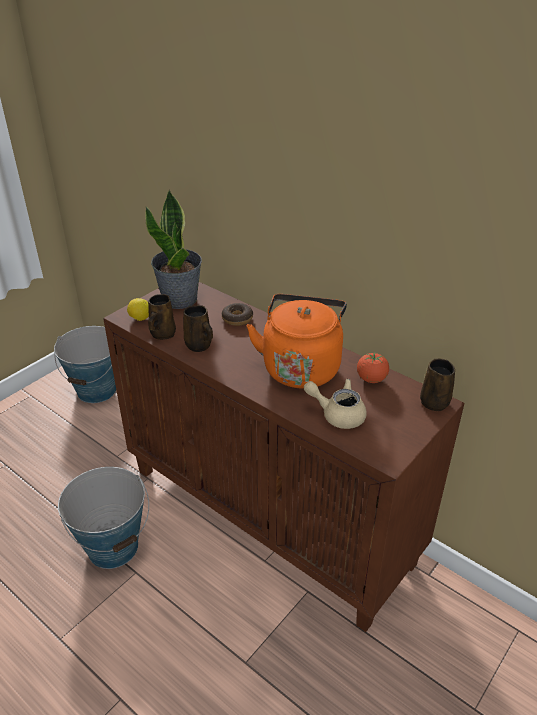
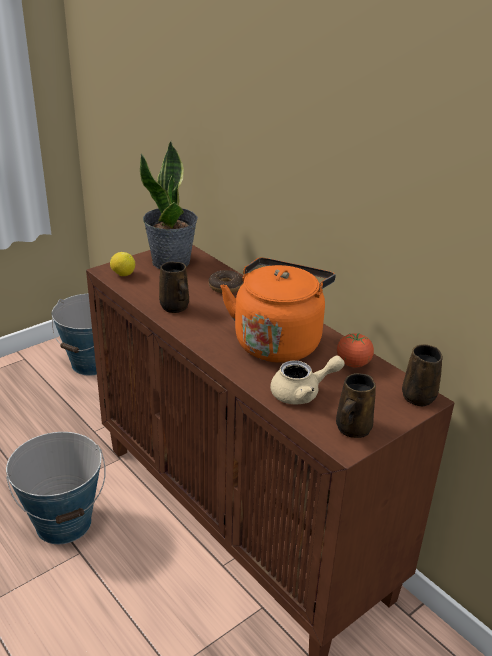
camera: 10 degrees right, 5 degrees down
(162, 334) = (140, 292): brown mug -> brown mug (352, 429)
(337, 414) = (302, 393): beige teapot -> beige teapot turned 135 degrees clockwise

